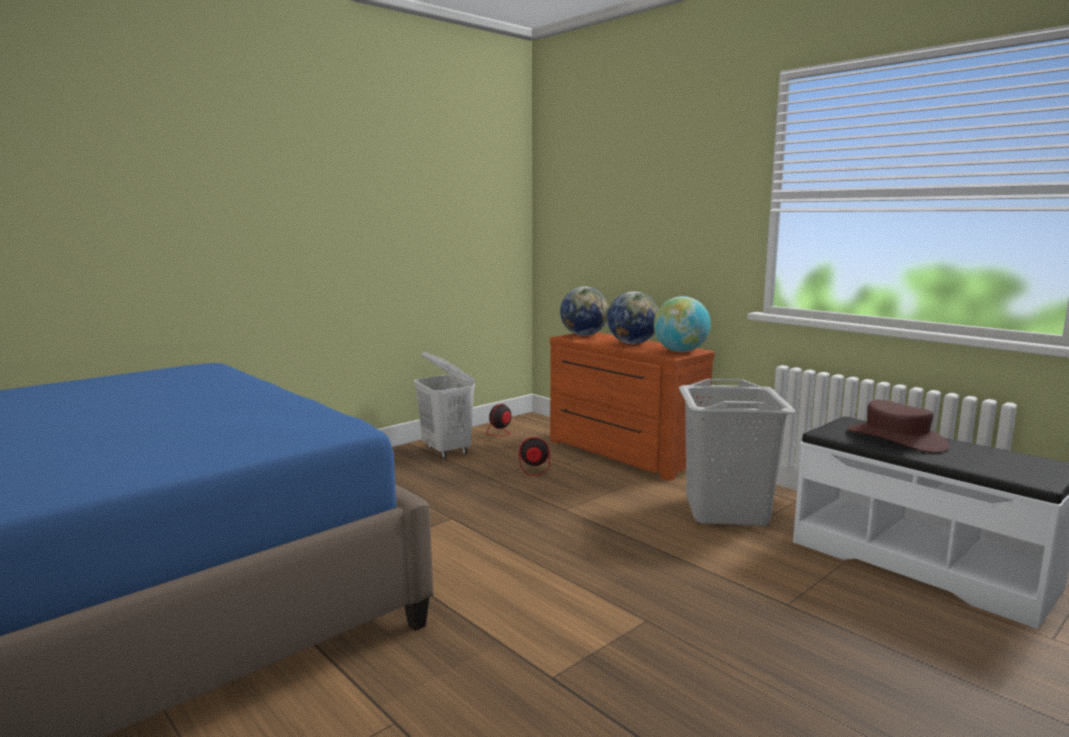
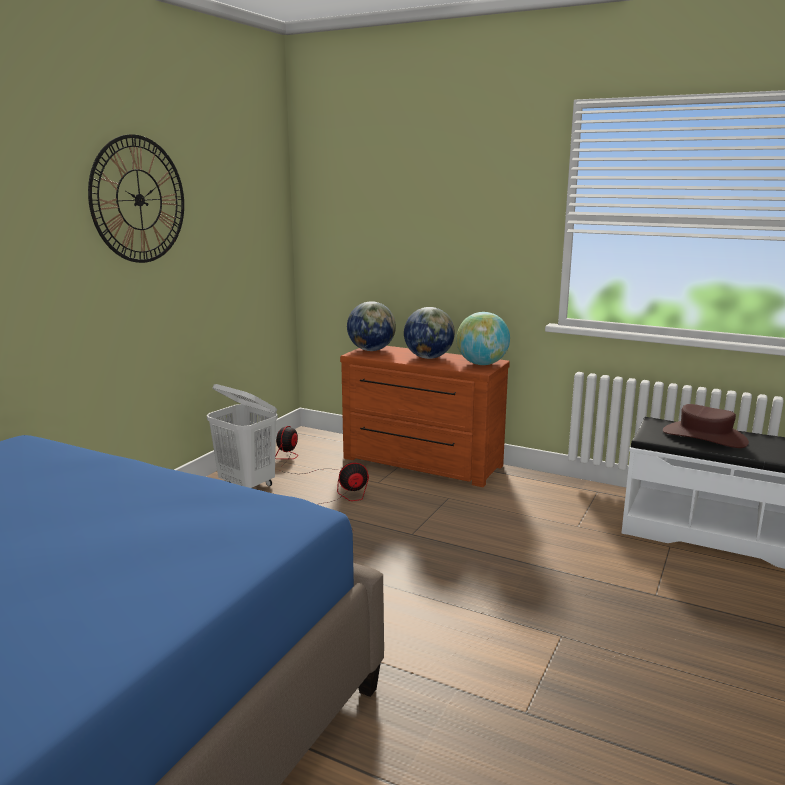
camera: 20 degrees left, 5 degrees up
(361, 179) = (139, 200): none -> wall clock
(725, 511) = (549, 511): grey laundry basket -> none

